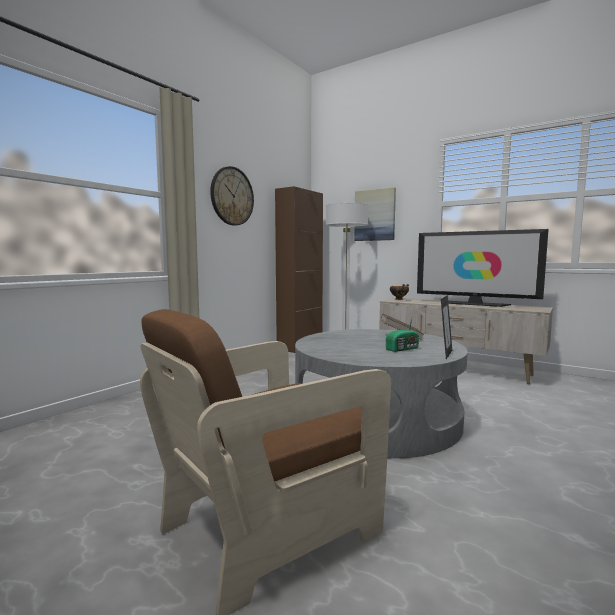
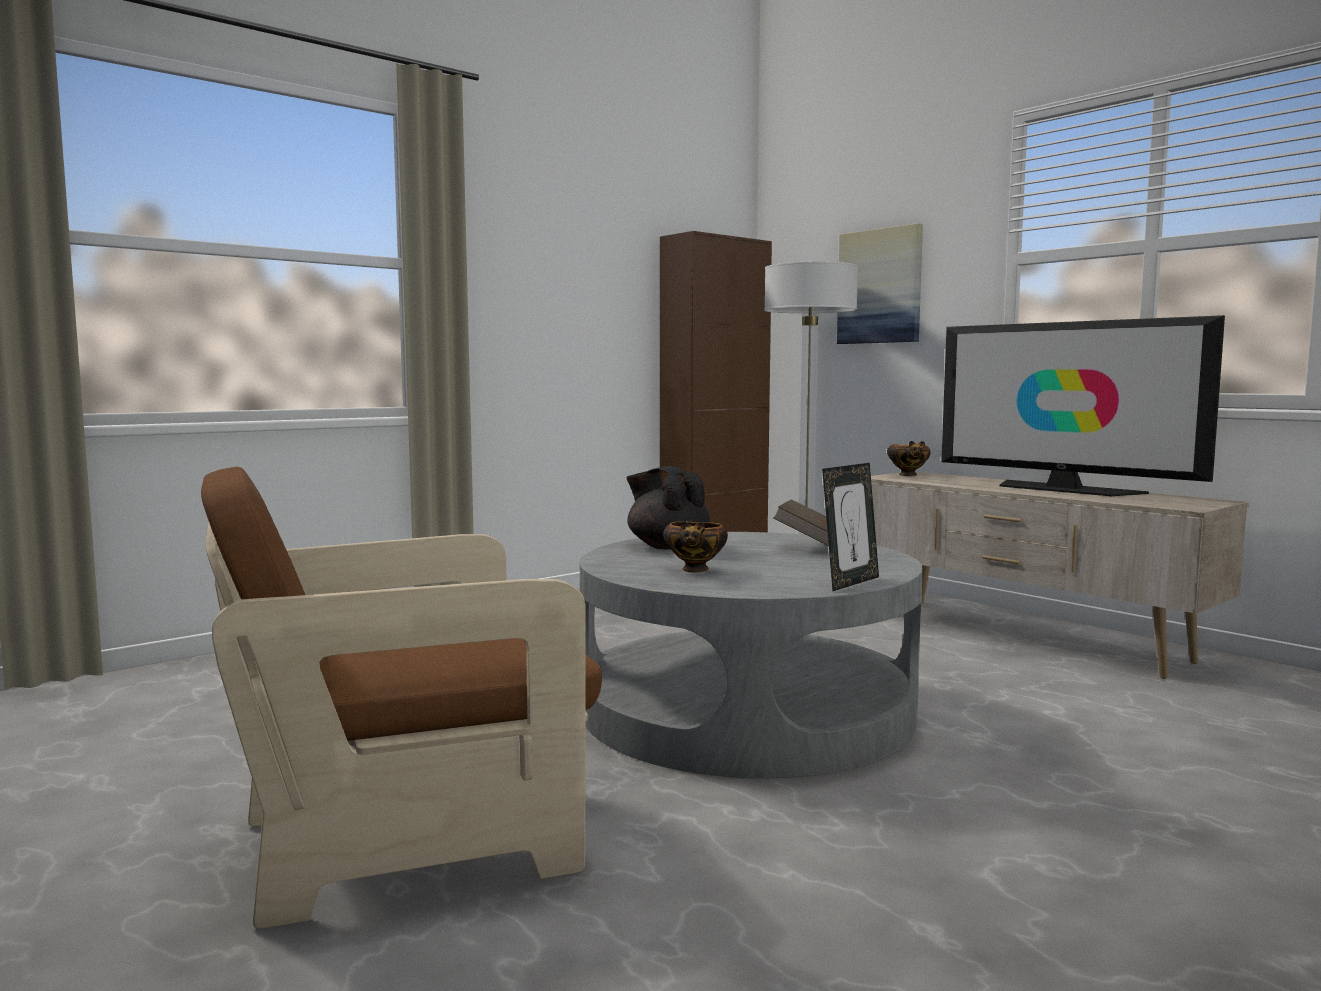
camera: 15 degrees right, 0 degrees up
(232, 196) = (557, 258): wall clock -> none
(330, 339) = (667, 546): none -> black teapot
(364, 352) = (695, 570): none -> bowl
(403, 349) = (781, 570): radio -> none

